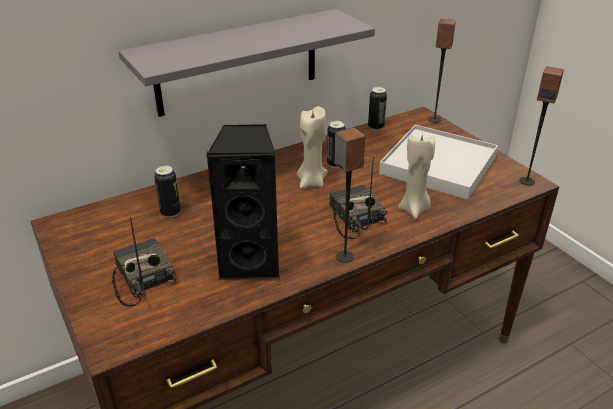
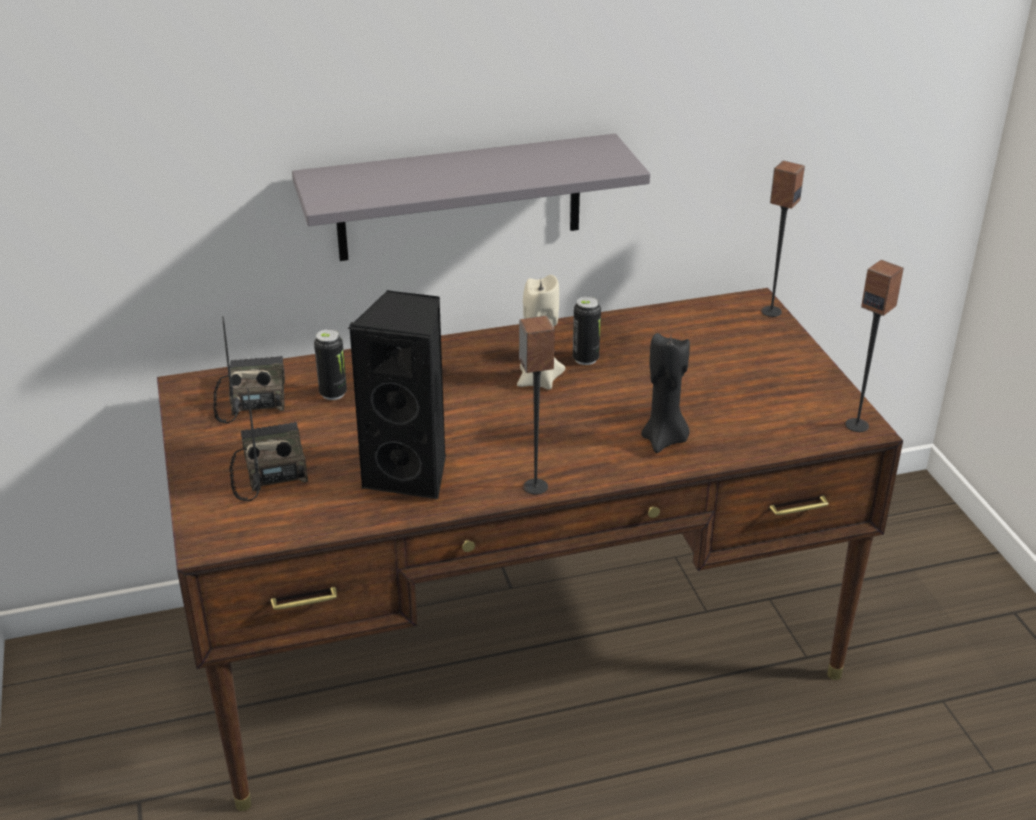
camera: 15 degrees right, 0 degrees up
(354, 217) = (573, 437): radio -> radio (251, 397)
(376, 127) = (674, 311): can -> none
(414, 209) = (664, 440): beige candle -> black candle
(438, 165) = (735, 382): white tray -> none

